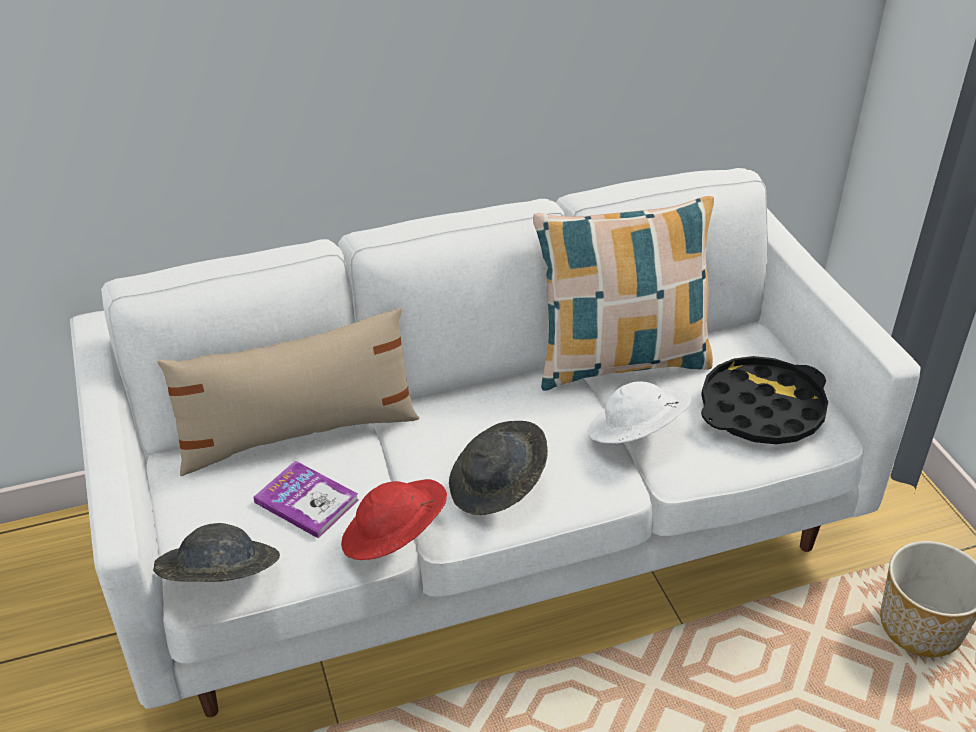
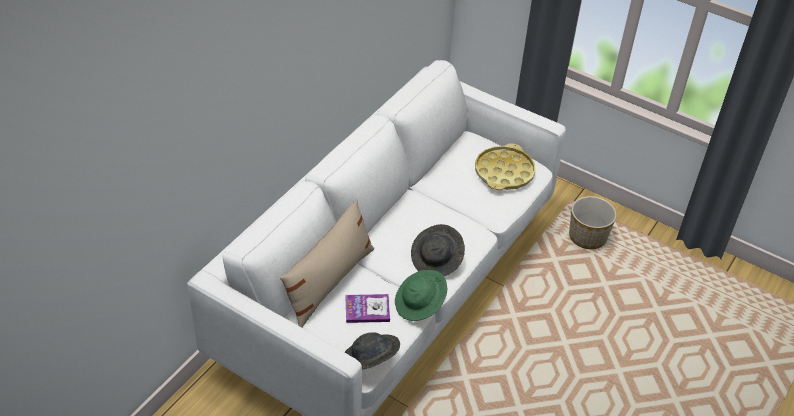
camera: 40 degrees left, 5 degrees up
(394, 539) = (420, 304): red hat -> green hat
(620, 362) = (429, 178): pillow -> none
(636, 434) = (467, 208): white hat -> none
(761, 409) = (504, 172): black tray -> yellow tray

